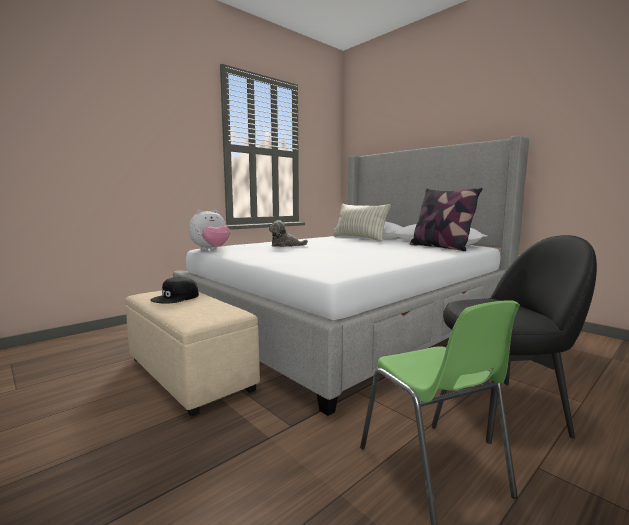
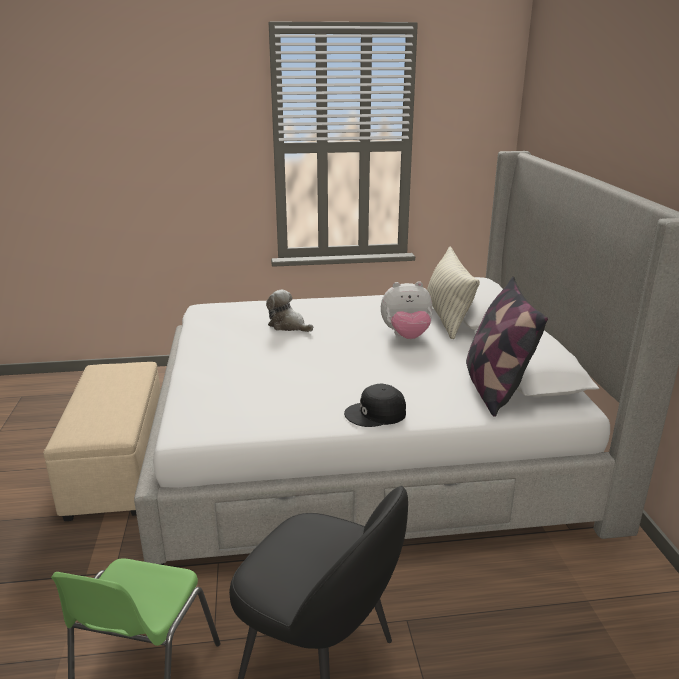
camera: 35 degrees right, 15 degrees up
(176, 298) = (109, 386): black cap -> black cap (376, 414)
(211, 250) = (199, 315): plush toy -> plush toy (406, 336)

